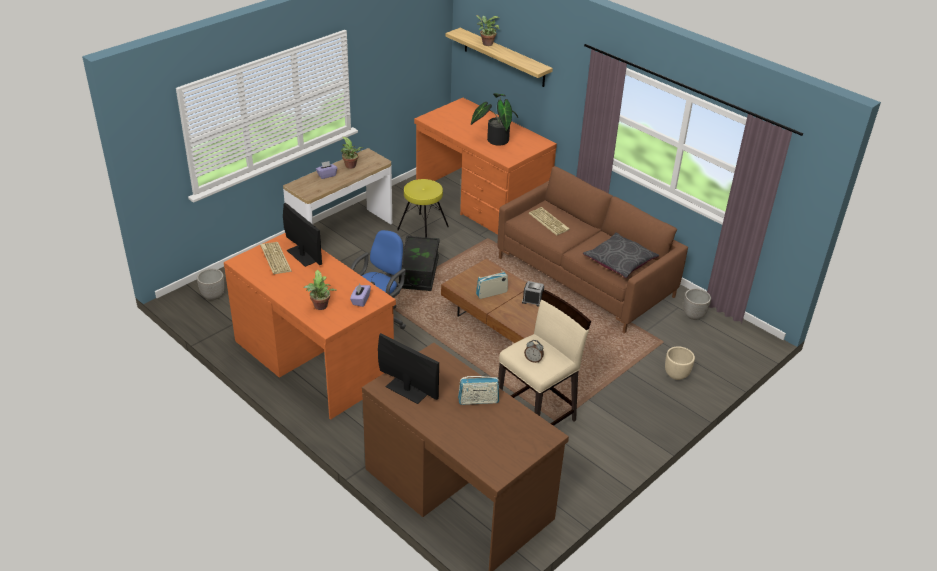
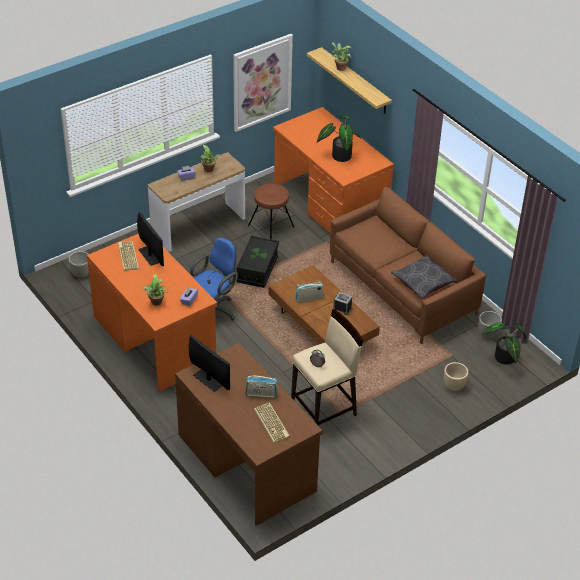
camera: 10 degrees right, 5 degrees up
(399, 68) = (261, 82): none -> picture
(422, 228) = (270, 226): yellow stool -> brown stool
(549, 222) = (373, 237): keyboard -> keyboard (272, 423)
(721, 340) = (504, 359): none -> potted plant

